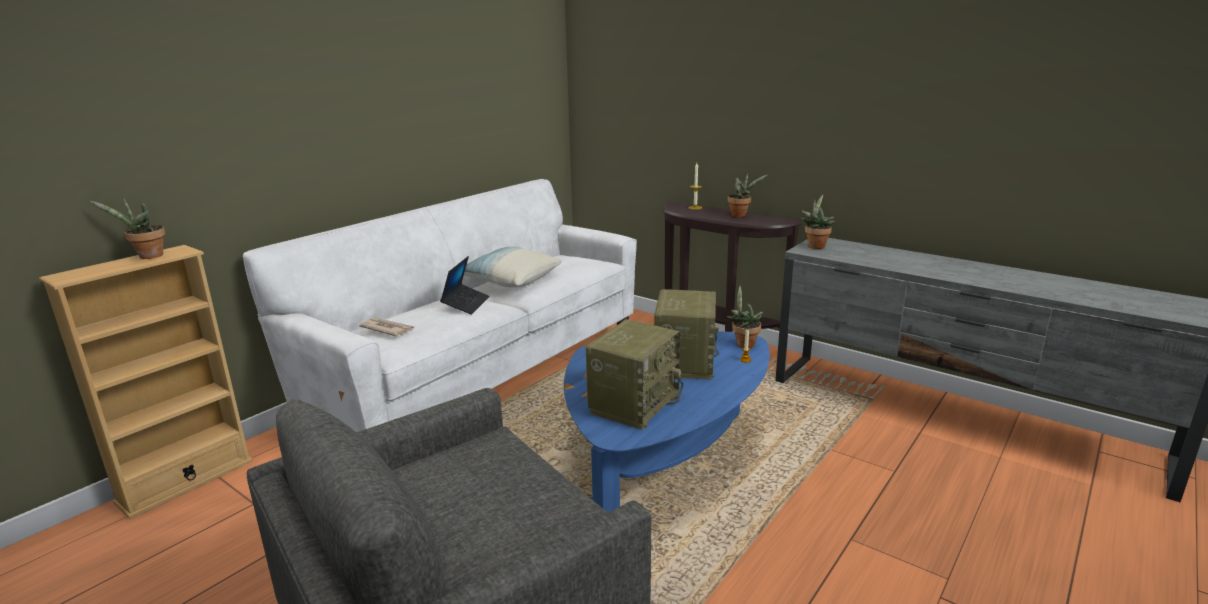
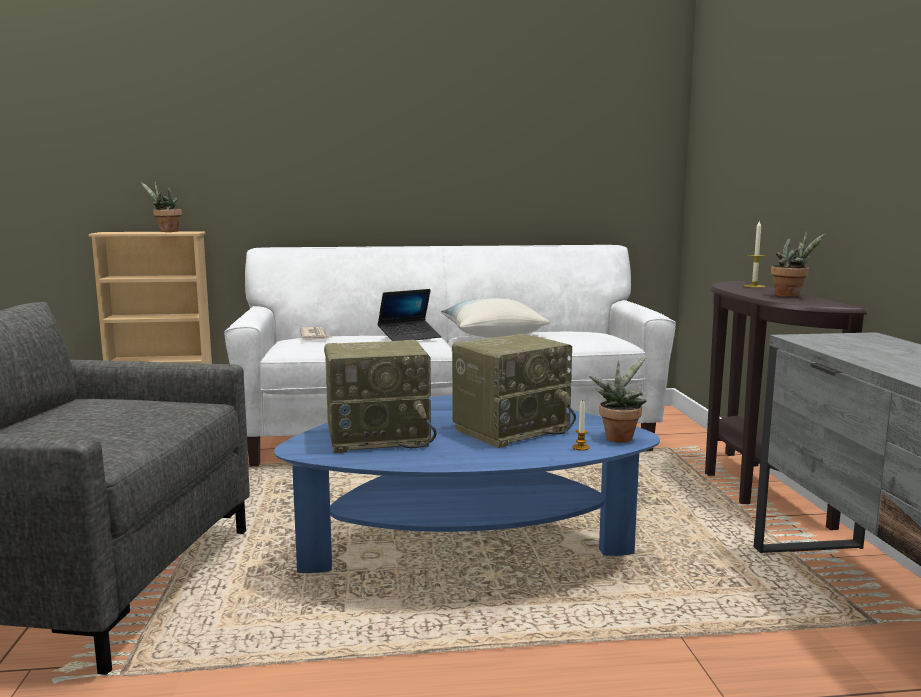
camera: 45 degrees right, 10 degrees down
(815, 246) = (837, 337): potted plant -> none

